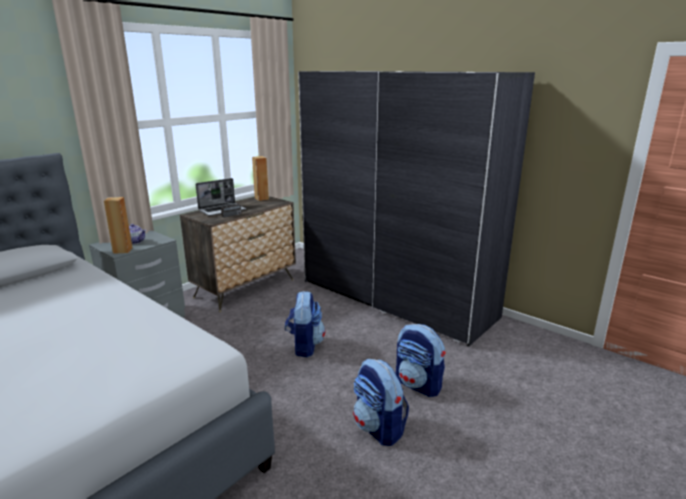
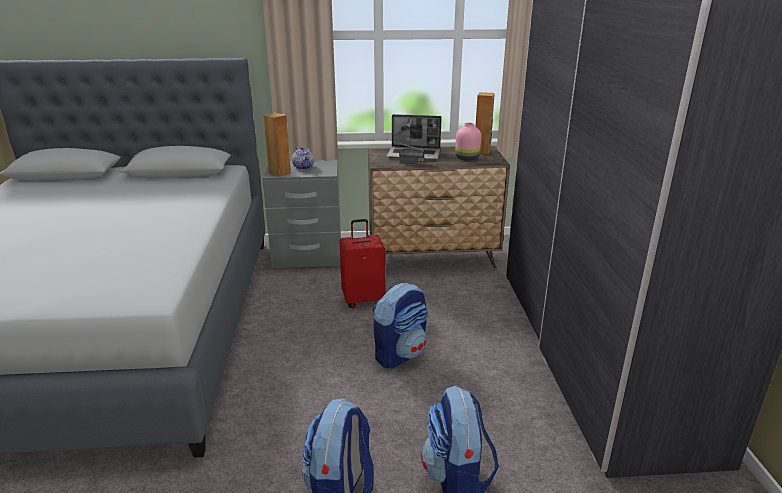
camera: 45 degrees right, 5 degrees up
(235, 329) = (363, 299): none -> red suitcase
(261, 204) = (467, 158): none -> pink vase

